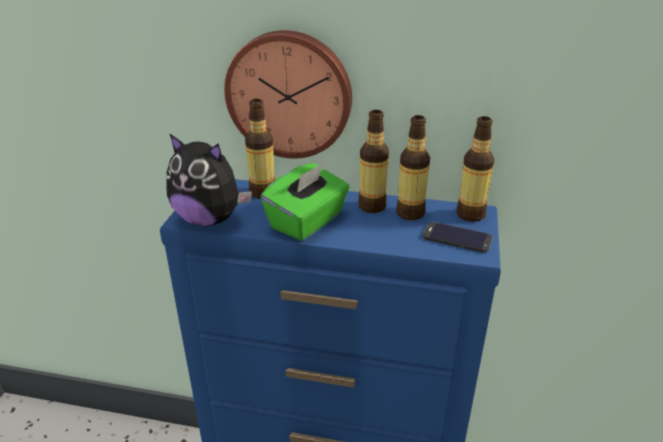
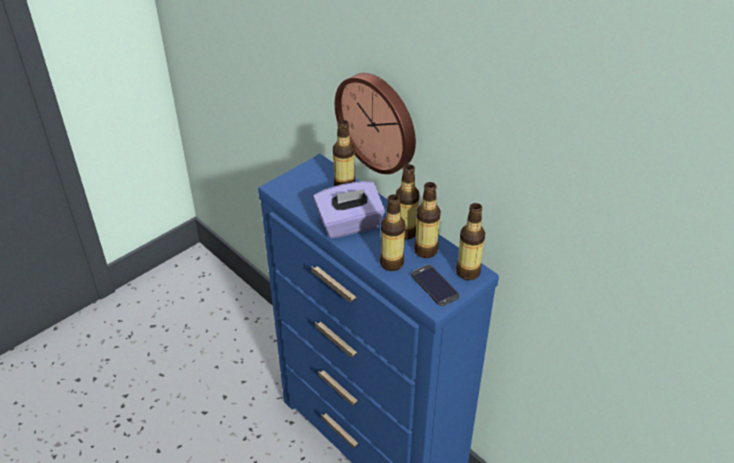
camera: 35 degrees right, 10 degrees up
(209, 219) = (291, 194): plush toy -> none
(307, 221) = (349, 225): green tissue box -> purple tissue box
(392, 237) = (391, 263): none -> bottle

